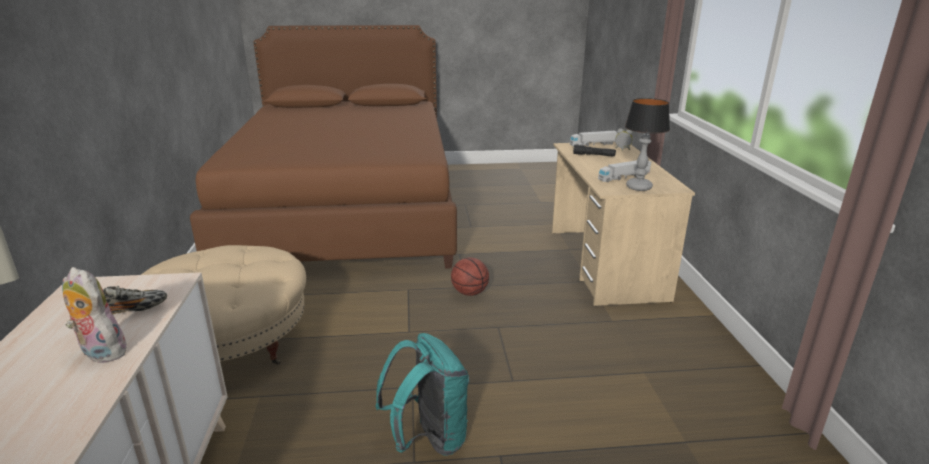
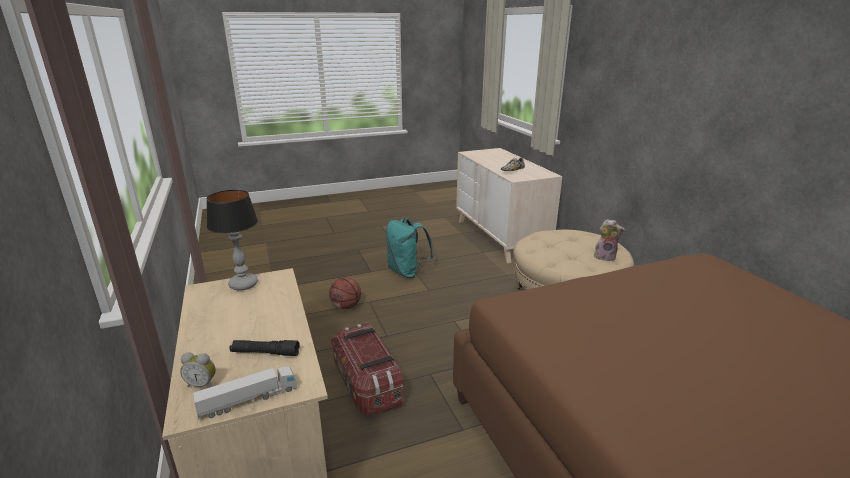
camera: 165 degrees right, 0 degrees up
(100, 353) = (497, 164): plush toy -> plush toy (605, 257)
(469, 292) = (423, 367): basketball -> basketball (346, 306)
(526, 287) = (367, 384): none -> storage box
(624, 177) = (250, 300): toy truck -> none

